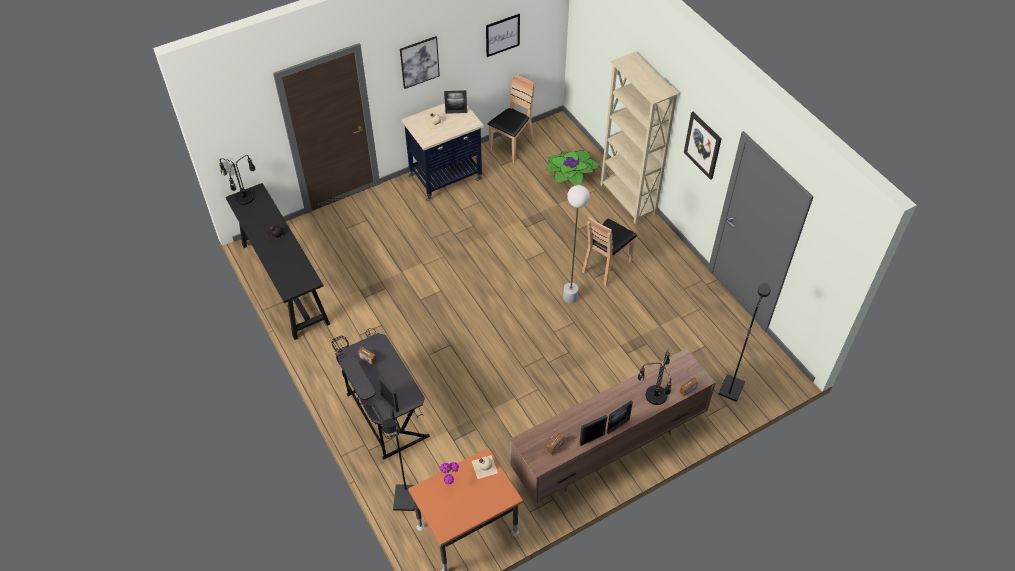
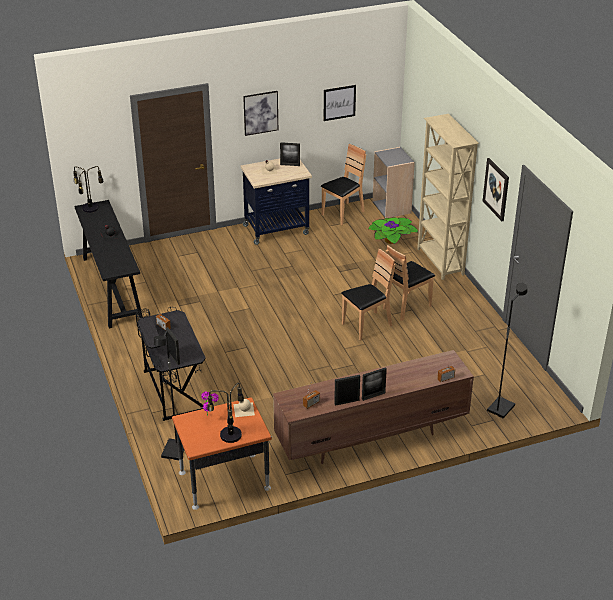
camera: 10 degrees right, 15 degrees down
(562, 131) = (392, 207): none -> grey bookcase
(570, 297) = (366, 325): white floor lamp -> brown chair
(655, 395) = (414, 379): table lamp -> table lamp (230, 435)

